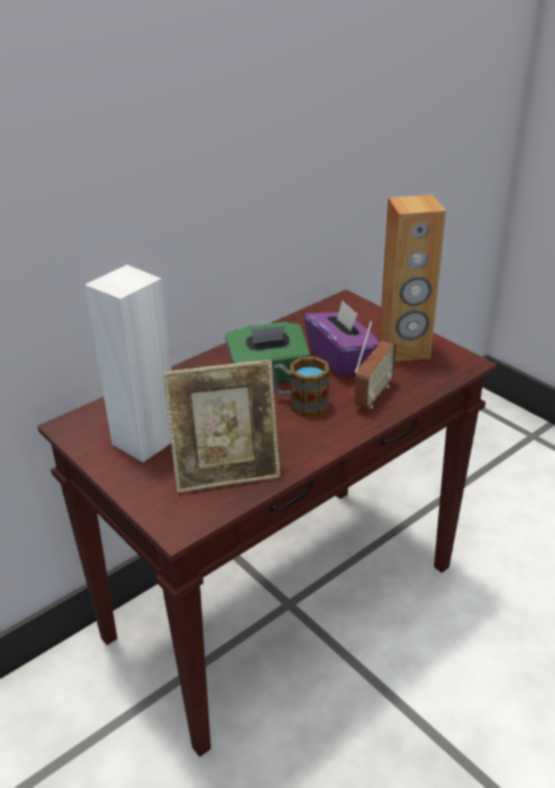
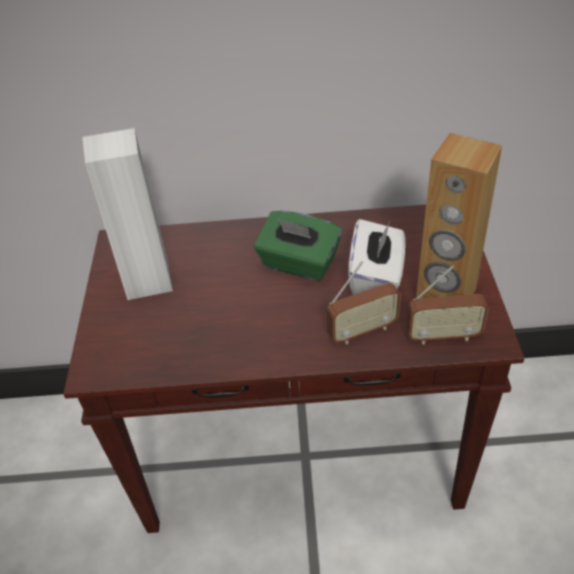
camera: 40 degrees right, 10 degrees up
(226, 472) = (170, 343): picture frame -> none
(300, 403) = (293, 306): mug -> none
(341, 359) = (376, 277): purple tissue box -> white tissue box
(432, 374) = (443, 336): none -> radio

